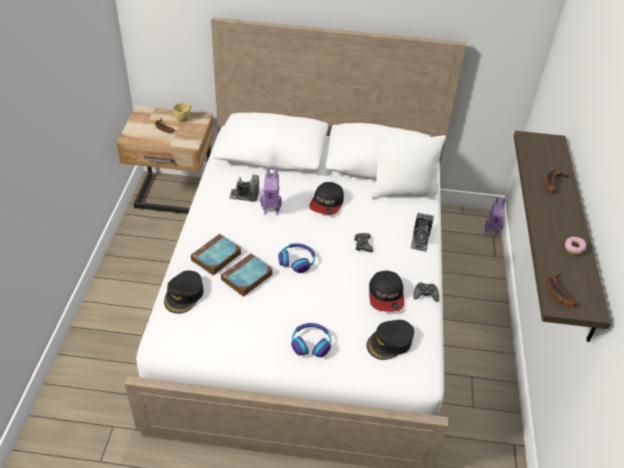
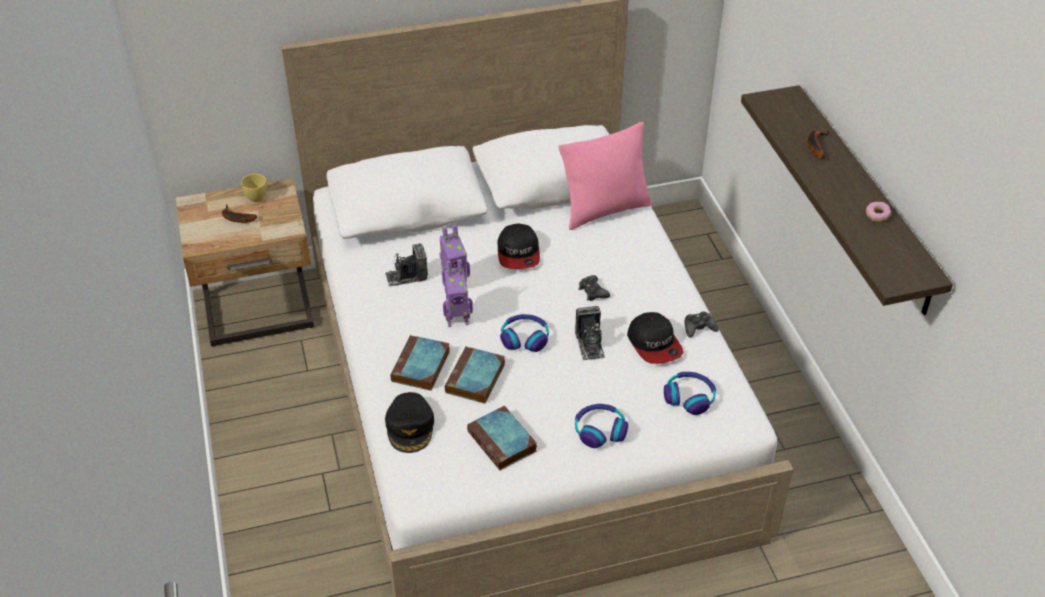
camera: 20 degrees left, 0 degrees up
(239, 328) = (503, 442): none -> book
(390, 343) = (689, 397): black cap -> headphones
(403, 192) = (605, 210): white pillow -> pink pillow
(420, 240) = (657, 264): camera -> camera (590, 344)
(491, 232) = (702, 230): toy robot -> toy robot (457, 320)
(556, 291) = (883, 269): banana -> none

